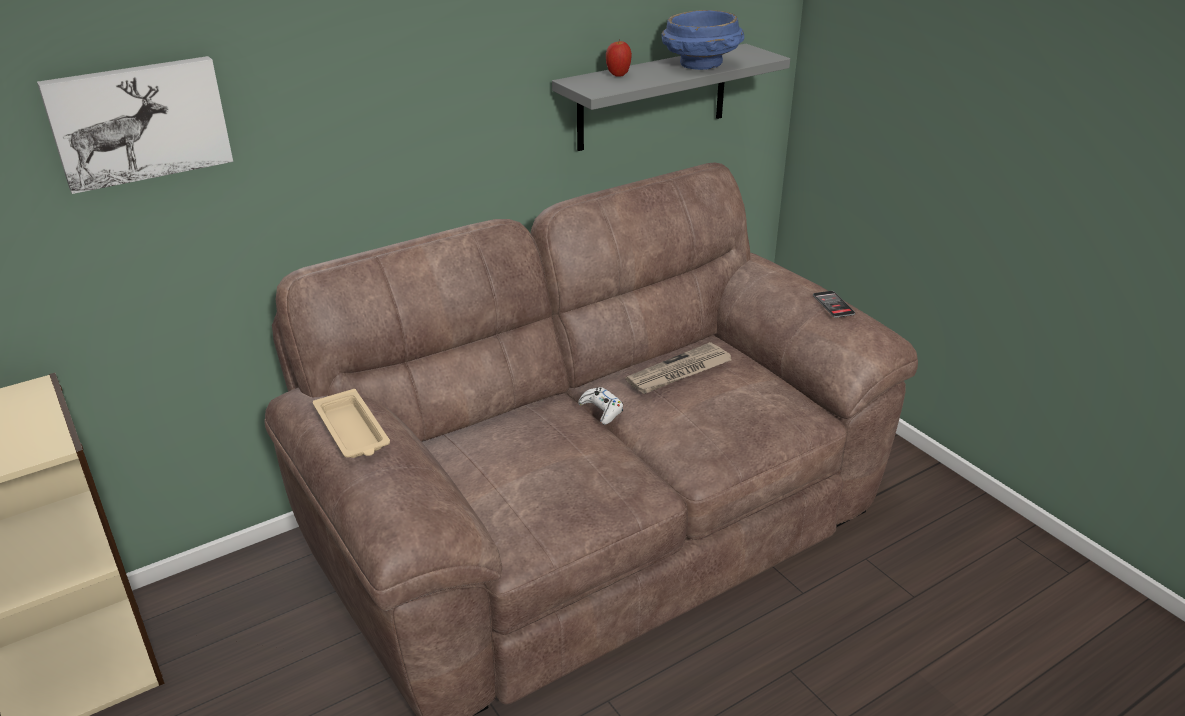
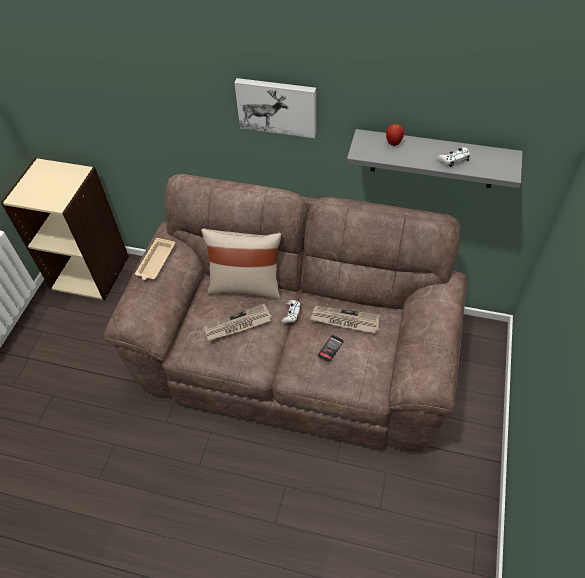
camera: 50 degrees right, 20 degrees up
(139, 121) = (126, 83): picture -> picture (277, 106)
(494, 419) = (245, 285): none -> beige pillow
(555, 459) = (238, 325): none -> newspaper
(701, 65) = (453, 159): blue bowl -> white game controller
(833, 305) = (436, 346): phone -> phone (330, 348)

